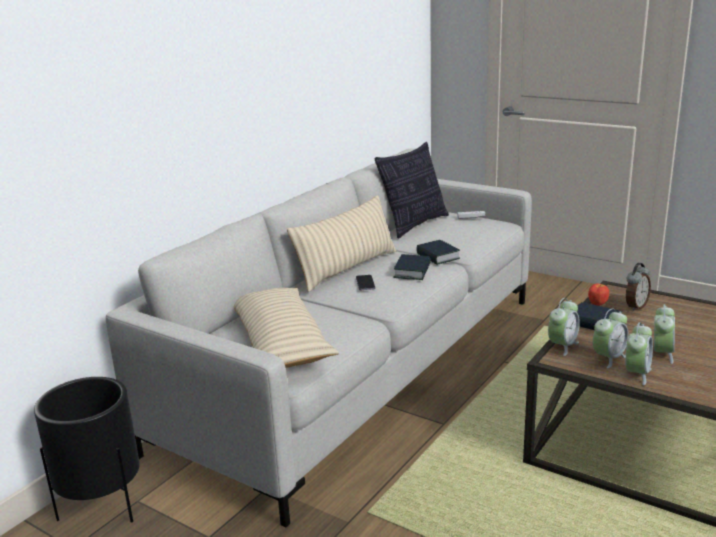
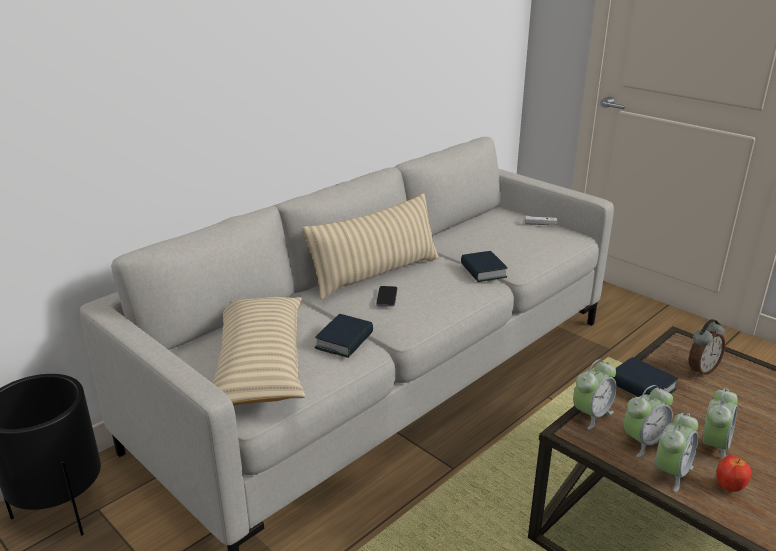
camera: 10 degrees right, 5 degrees up
(412, 271) = (446, 288): book -> book (344, 341)
(414, 225) = (473, 226): pillow -> none
(597, 304) = (654, 360): apple -> apple (728, 487)

